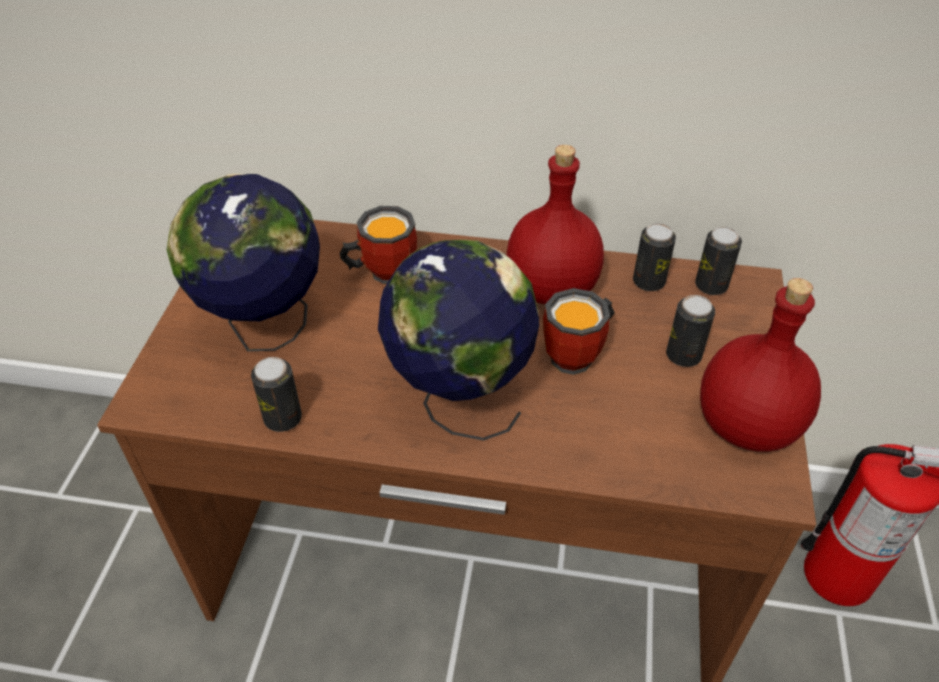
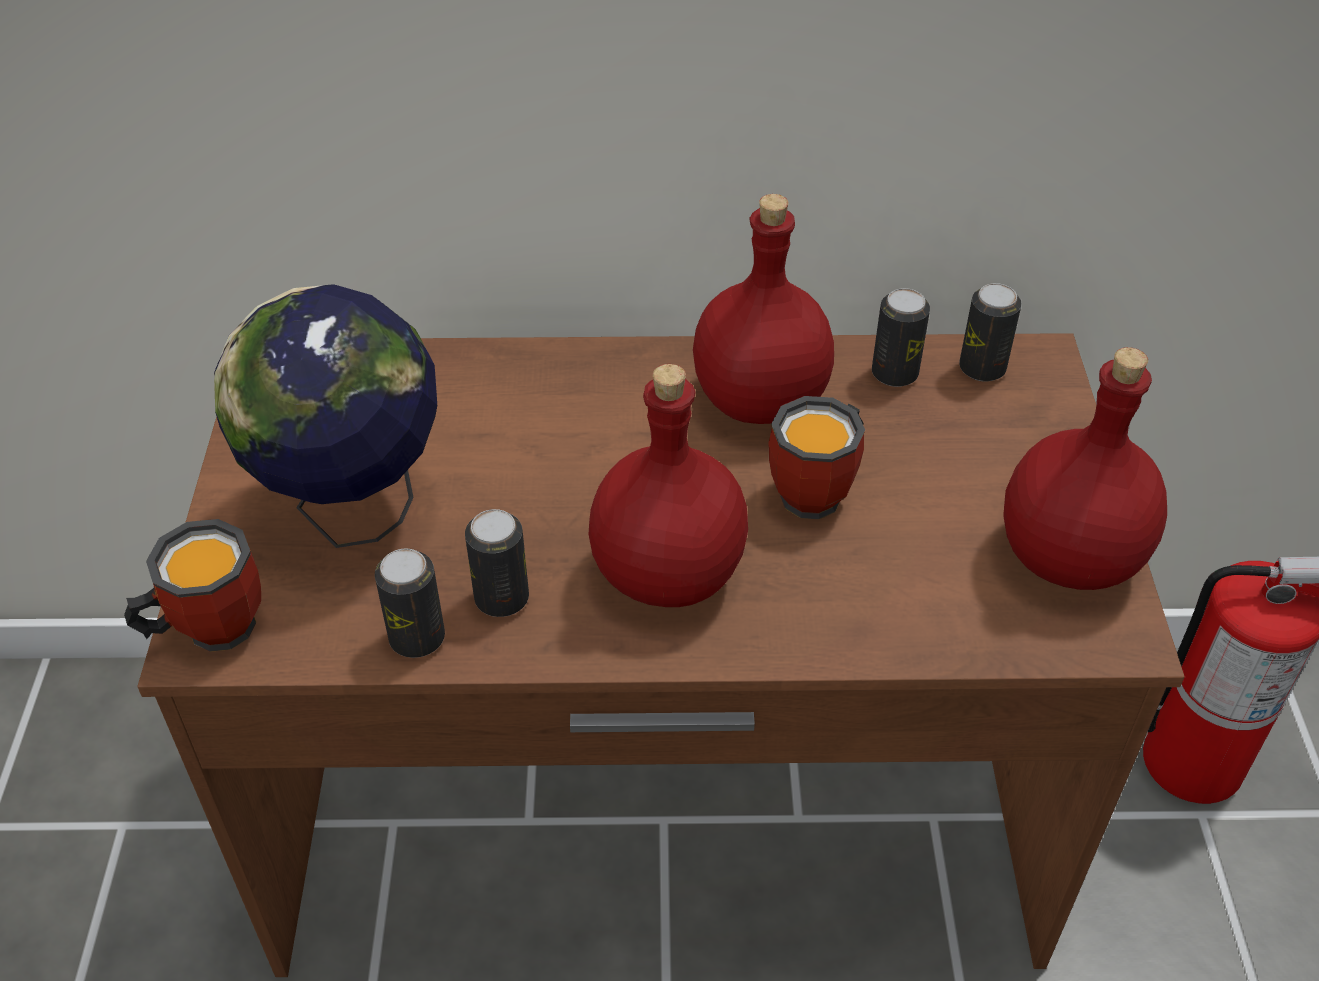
camera: 10 degrees left, 0 degrees up
(381, 271) = (505, 404): mug -> mug (207, 627)
(459, 399) = (666, 576): globe -> red bottle
(683, 355) = (964, 472): can -> can (501, 598)

